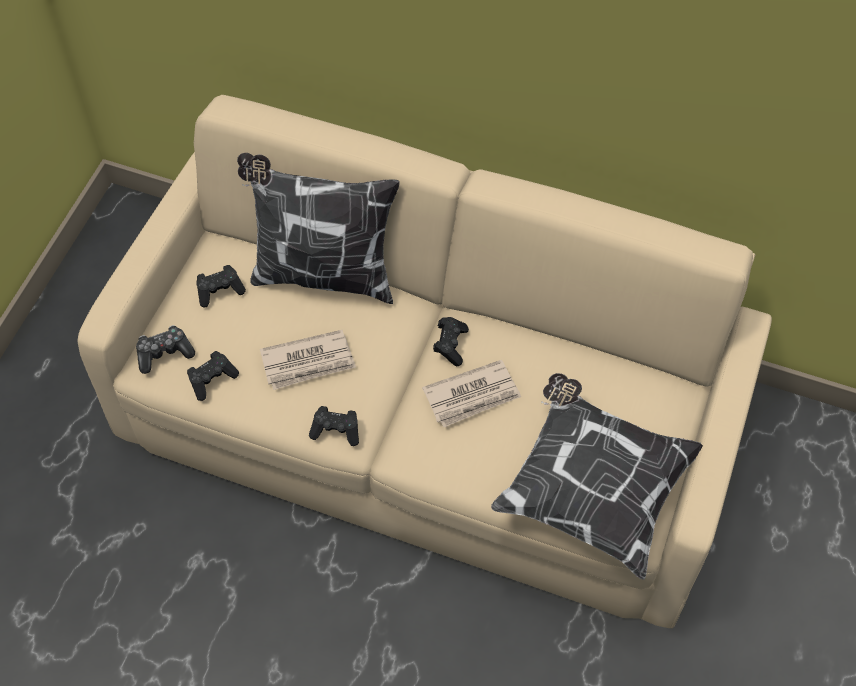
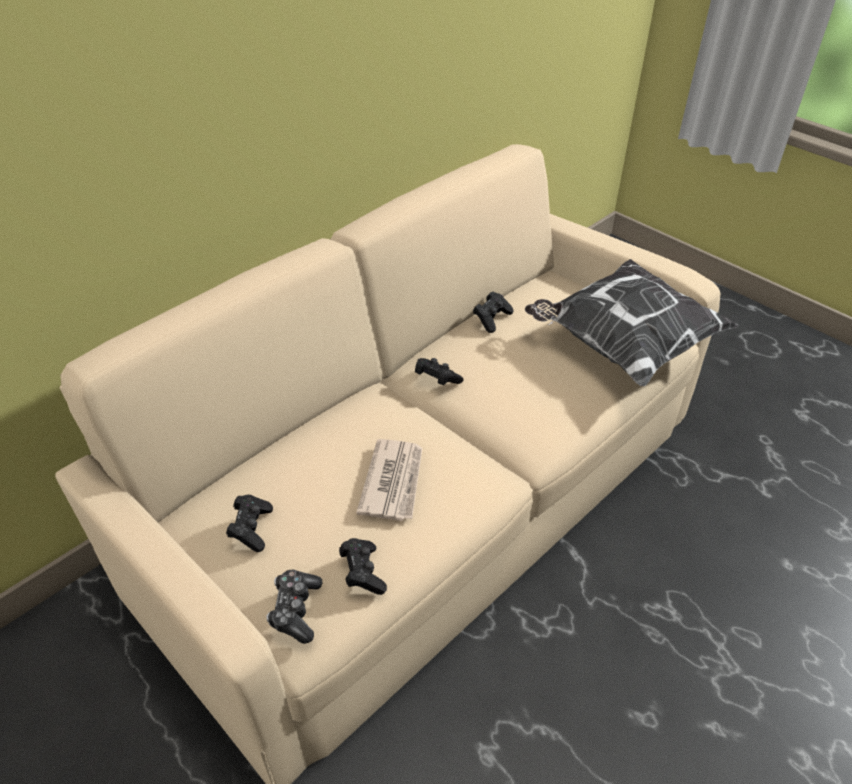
camera: 65 degrees left, 15 degrees down
(322, 274) = (295, 439): pillow -> none
(336, 430) = (484, 487): black game controller -> black game controller (492, 319)
(472, 396) = (499, 381): newspaper -> none

